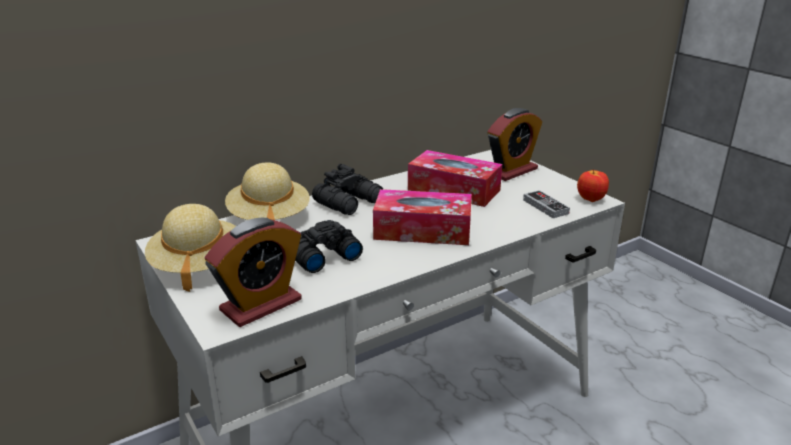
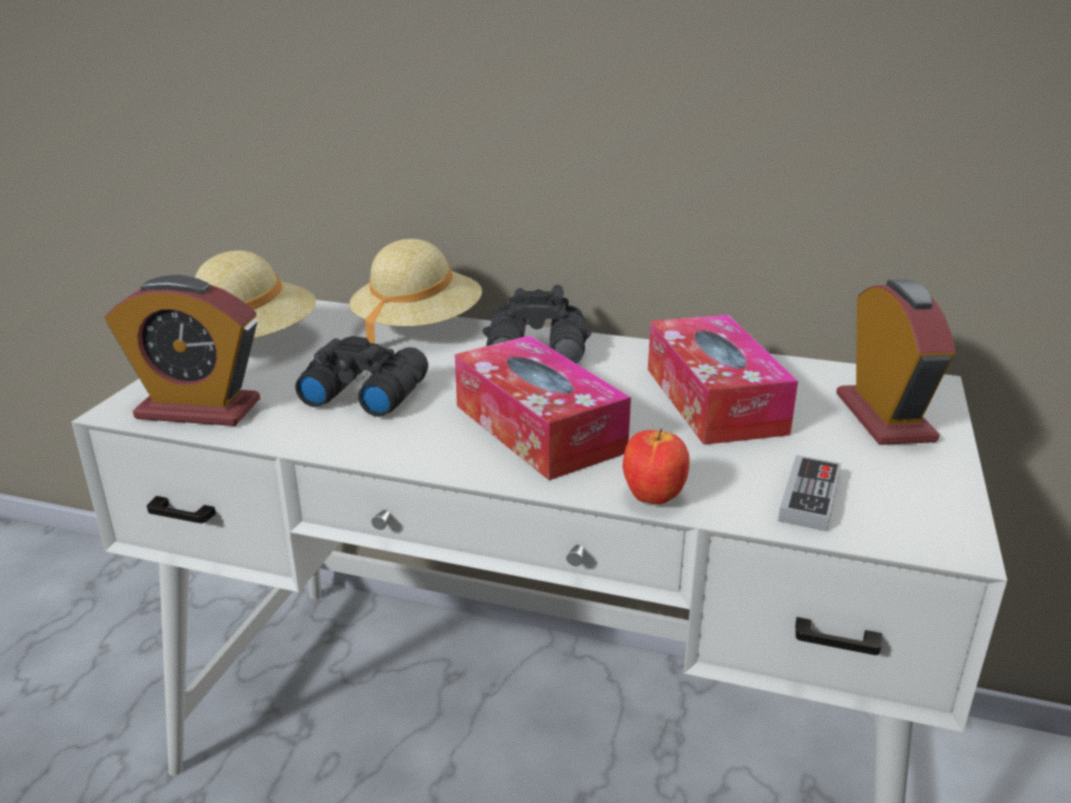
camera: 50 degrees right, 0 degrees up
(511, 171) = (884, 417): alarm clock -> alarm clock turned 105 degrees counterclockwise
(590, 200) = (932, 534): apple -> apple (652, 498)

